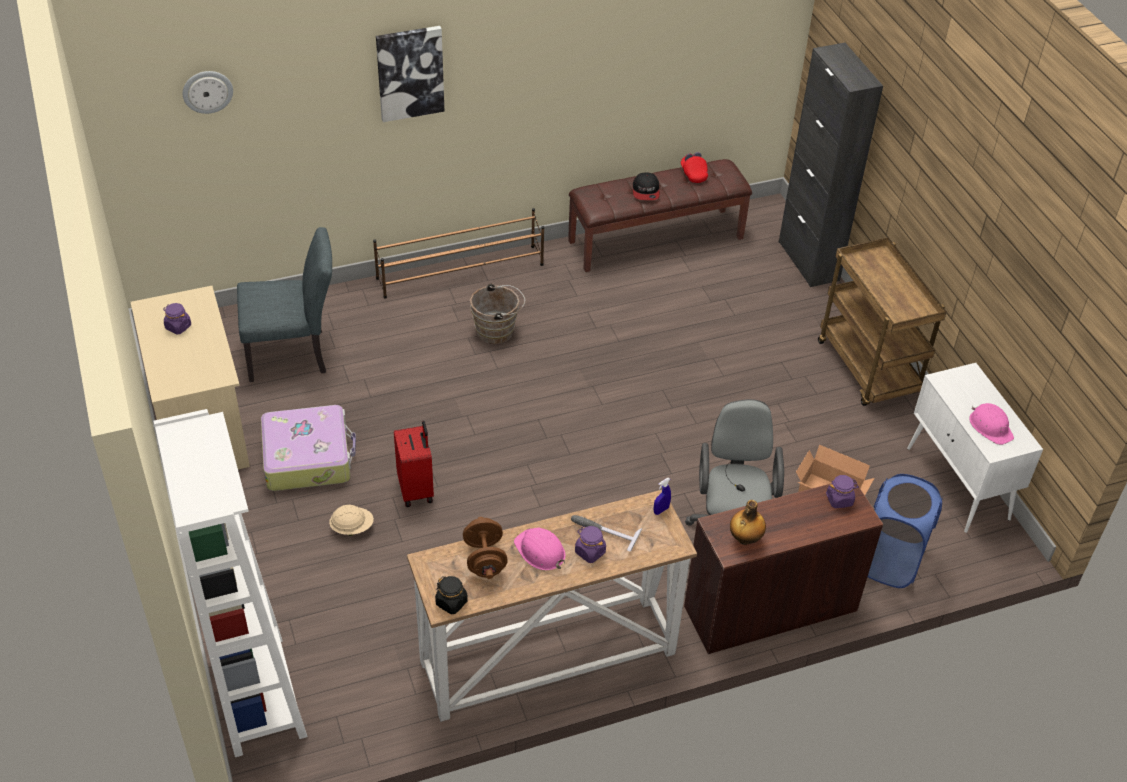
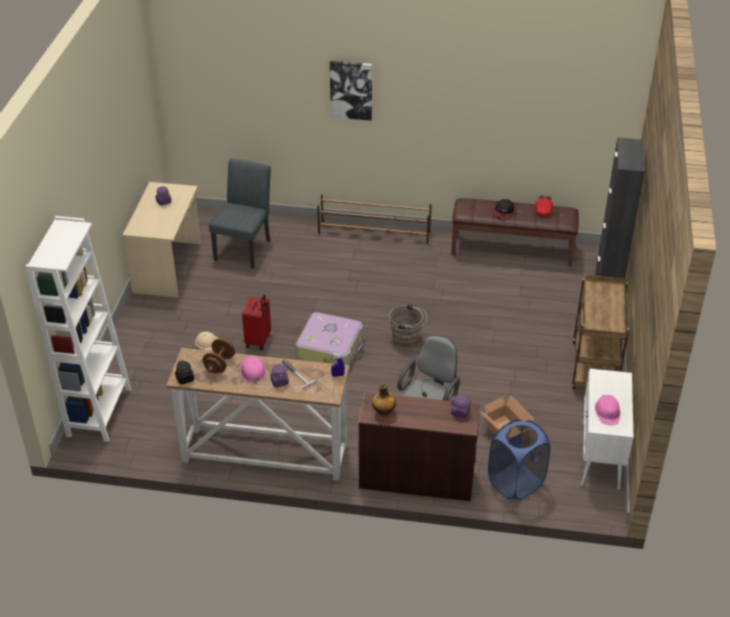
camera: 30 degrees right, 5 degrees down
(207, 91) = (225, 70): wall clock -> none
(294, 354) = (245, 247): grey chair -> grey chair turned 90 degrees counterclockwise
(308, 457) = (212, 303): suitcase -> suitcase (330, 348)
(498, 331) = (371, 271): brown bucket -> brown bucket (407, 338)

